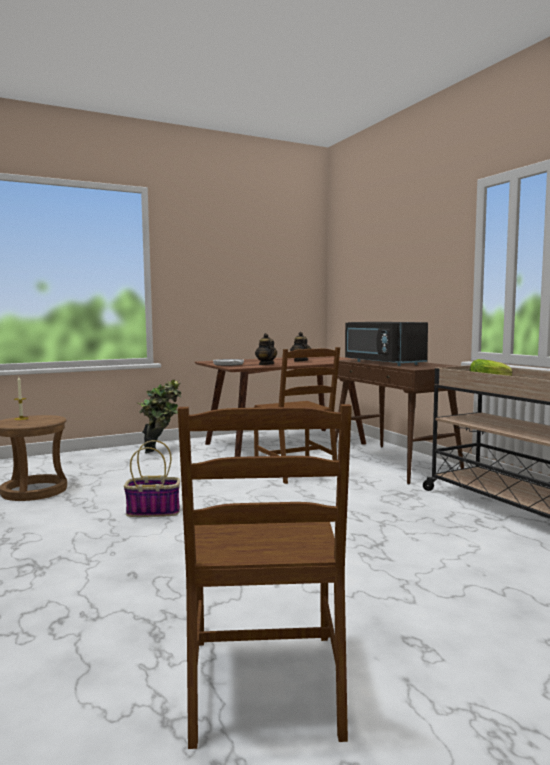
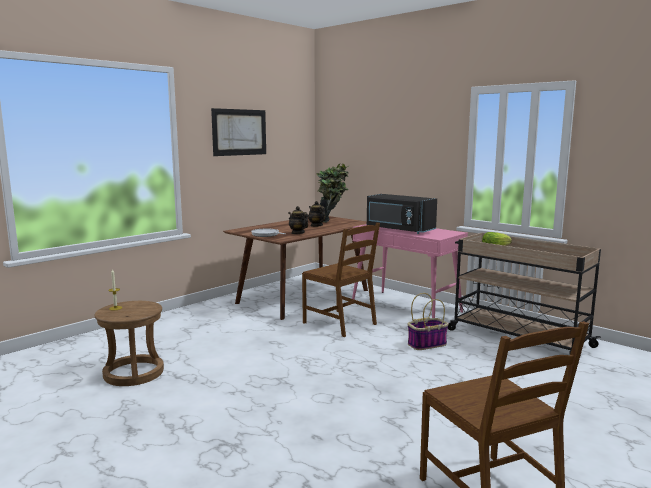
camera: 20 degrees left, 5 degrees up
(154, 511) = (268, 378): basket -> basket (427, 344)
(161, 451) = (204, 315): potted plant -> potted plant (332, 221)
(227, 258) = (239, 132): none -> picture
(394, 463) = (406, 308): brown console table -> pink console table

